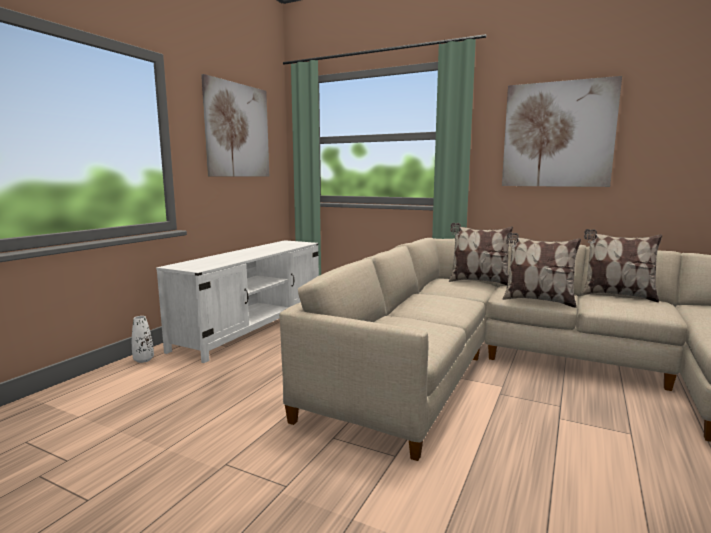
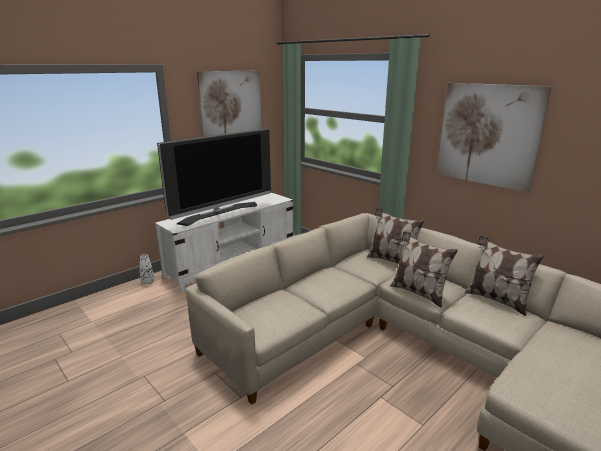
camera: 20 degrees right, 10 degrees up
(241, 255) = (220, 213): none -> television

